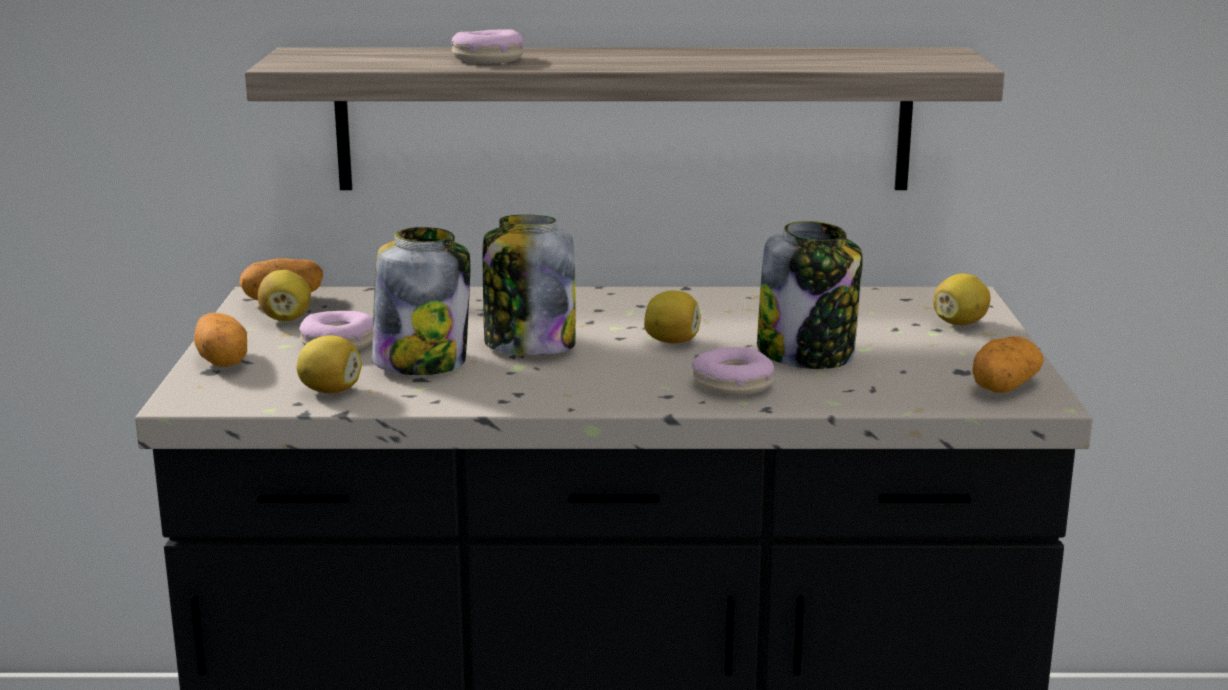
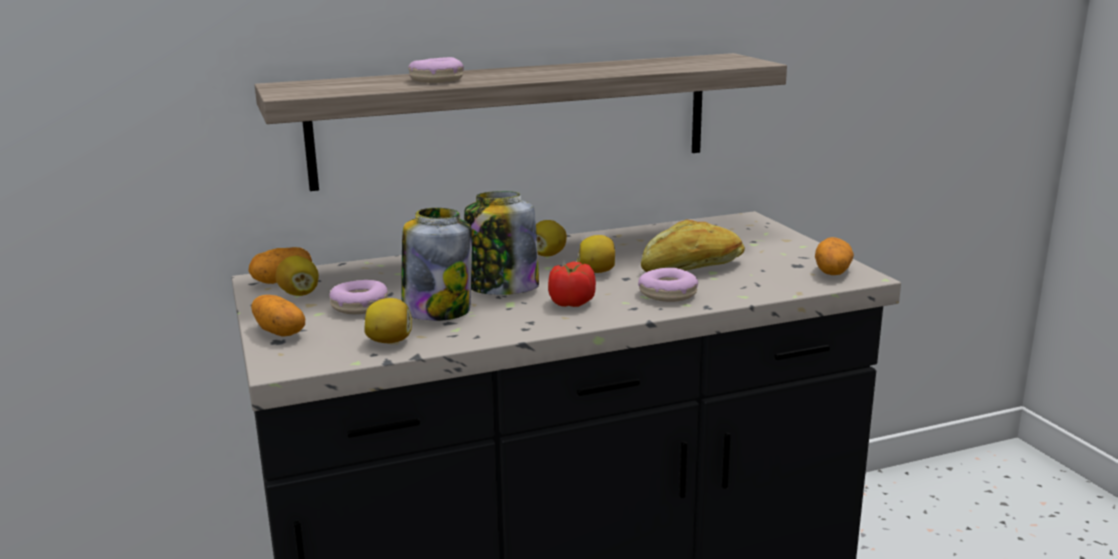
camera: 20 degrees left, 0 degrees up
(594, 377) = (571, 303): none -> tomato
(807, 354) = (693, 267): jar -> bread
(960, 323) = (762, 236): lemon -> lemon (547, 255)

